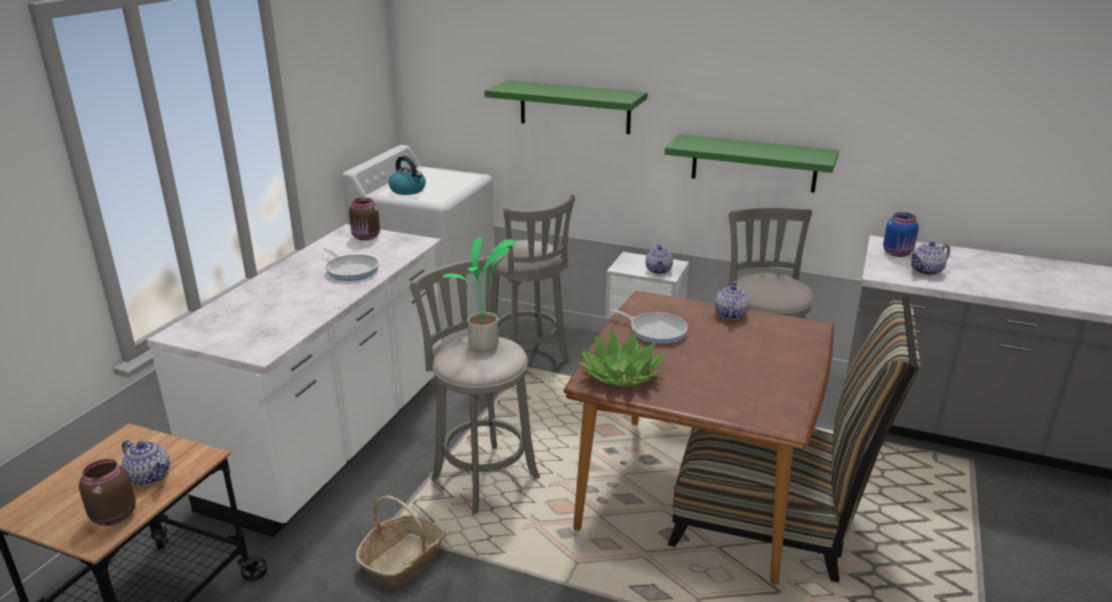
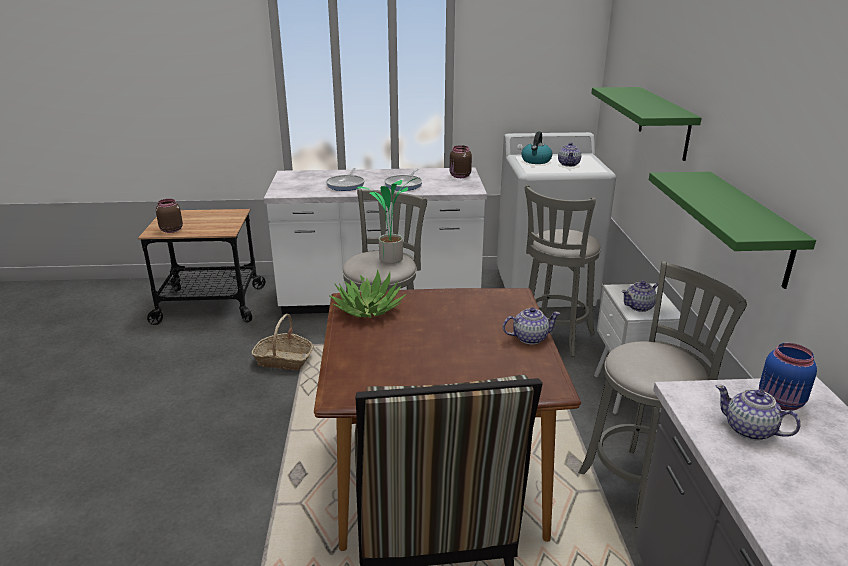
camera: 65 degrees right, 0 degrees up
(149, 476) = (206, 226): teapot -> teapot (569, 164)
(655, 331) = (457, 309): frying pan -> frying pan (346, 185)

